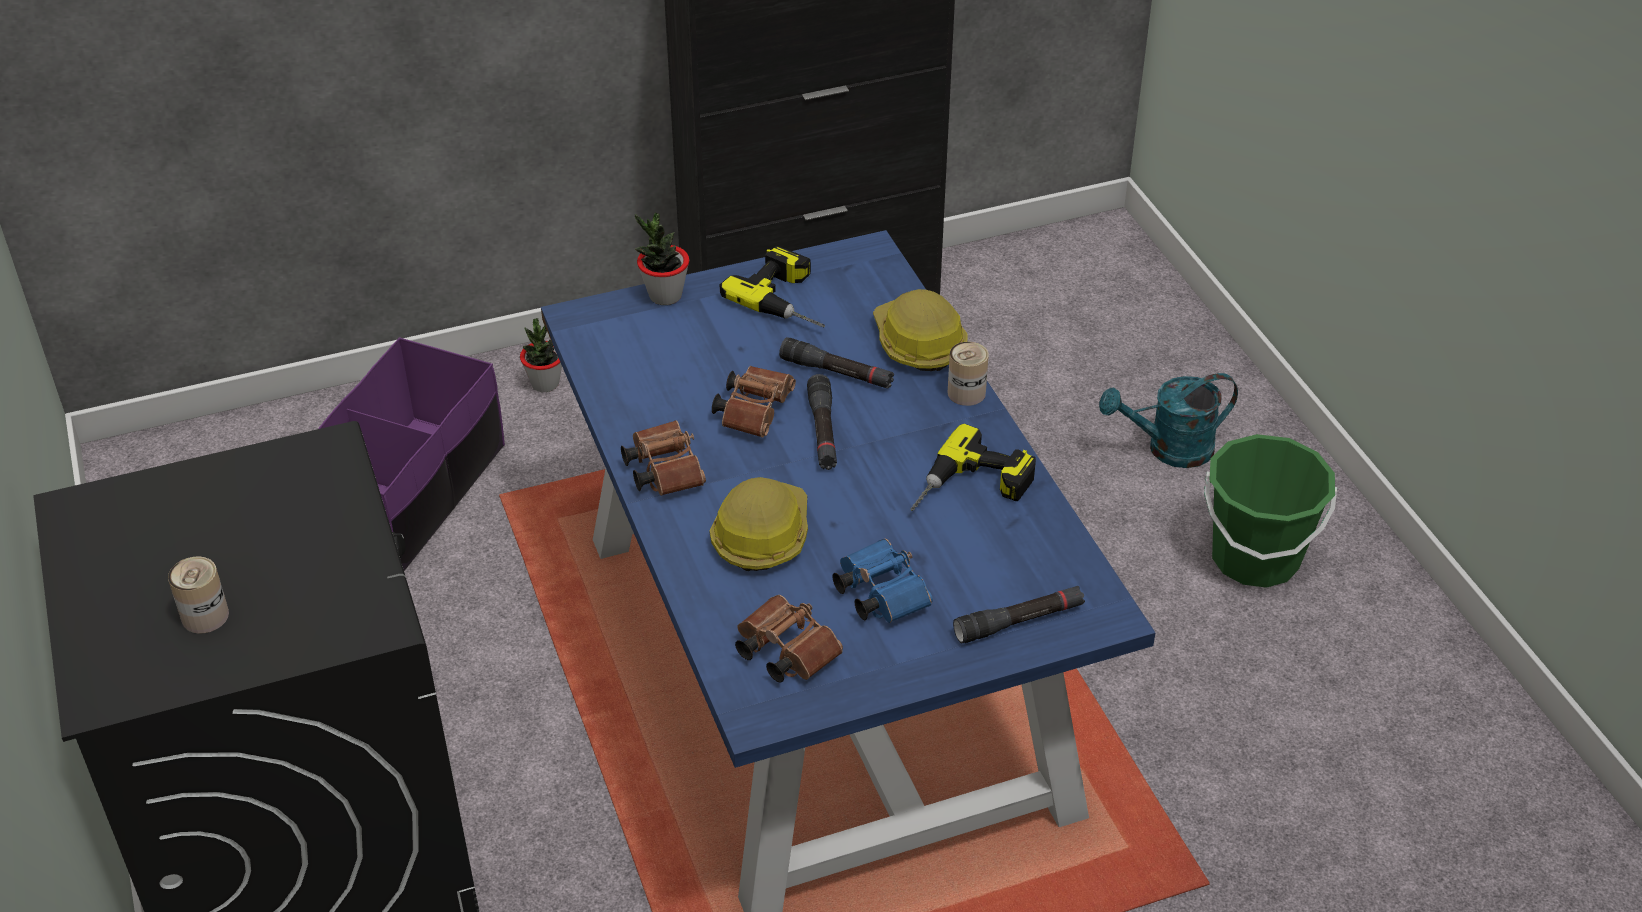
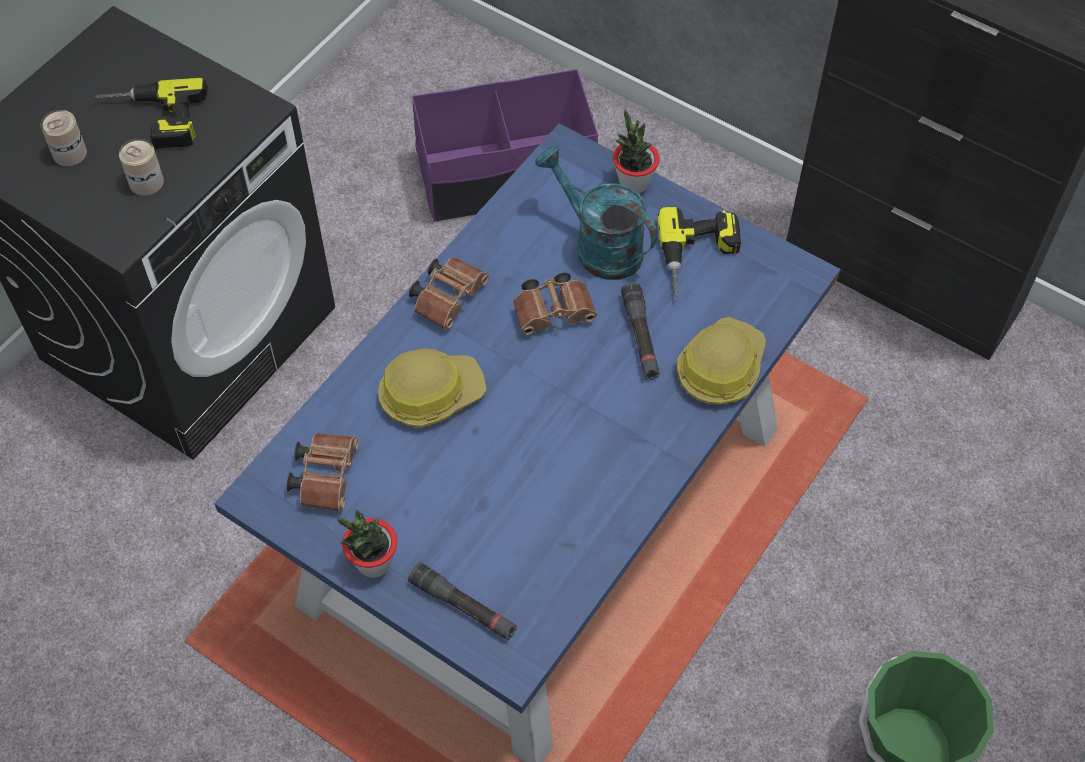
camera: 55 degrees right, 15 degrees up
(545, 384) = (674, 175): potted plant -> potted plant (373, 563)
(823, 431) = (568, 366): black flashlight -> none
(878, 593) = (425, 500): blue binoculars -> none
(966, 393) = (689, 432): can -> can (146, 182)
(972, 490) = (581, 498): power drill -> power drill (152, 120)
(1169, 449) = (978, 616): turquoise watering can -> turquoise watering can (598, 245)

